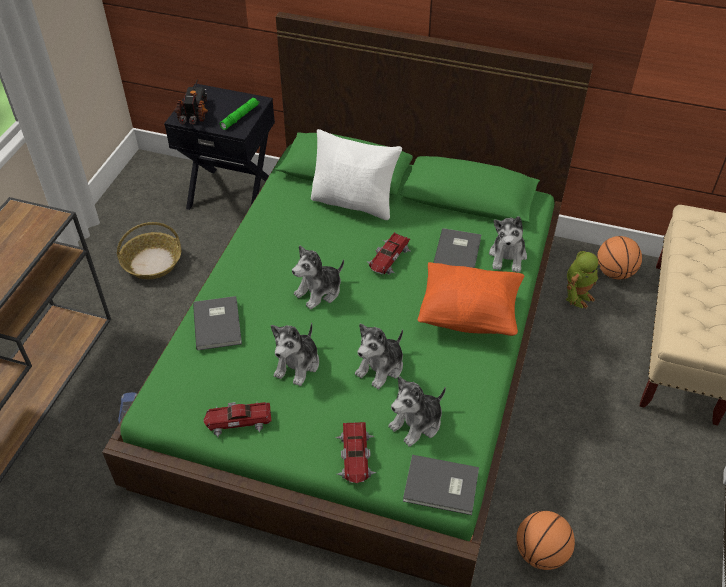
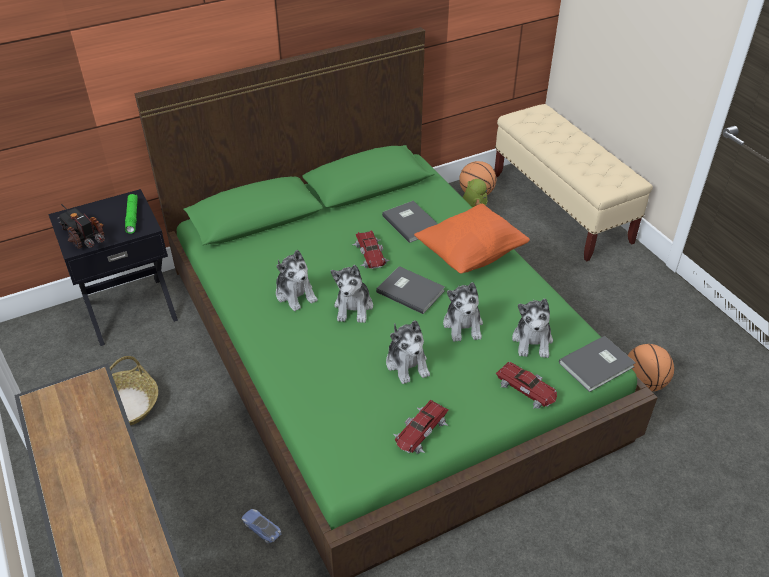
camera: 45 degrees left, 5 degrees down
(219, 323) = (311, 379): grey book -> grey book (410, 290)
(354, 203) = (293, 234): white pillow -> none
(508, 256) = (444, 205): plush toy -> plush toy (295, 294)

